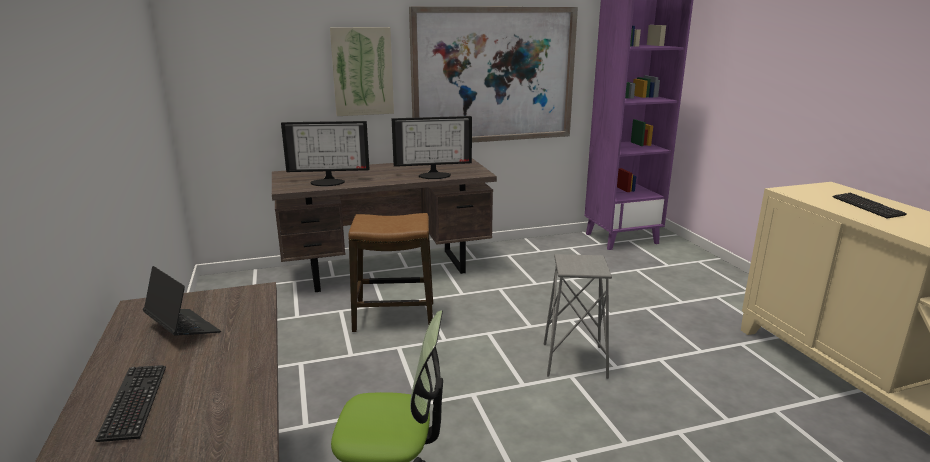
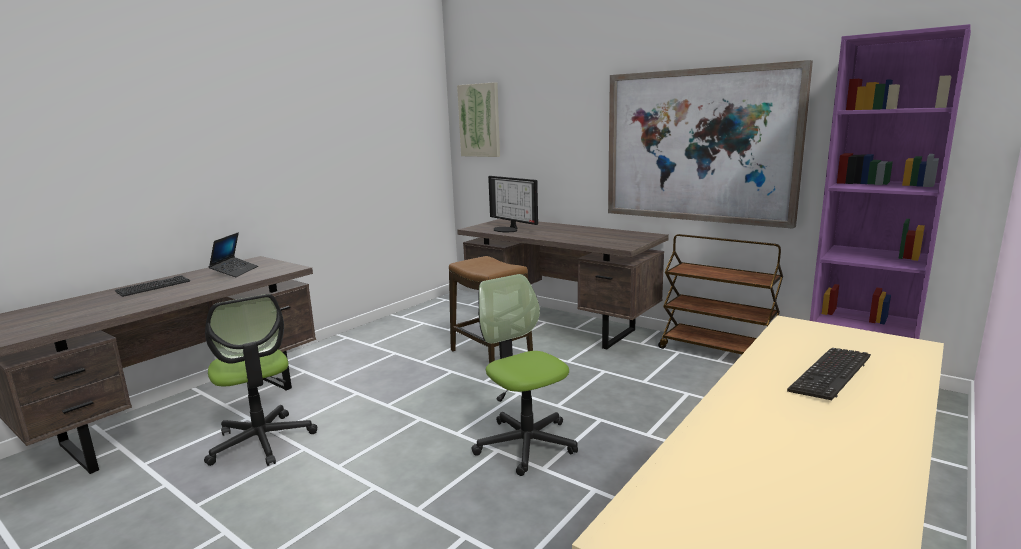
camera: 55 degrees right, 5 degrees down
(362, 71) = (572, 138): picture -> picture (479, 120)
(435, 175) = (587, 240): monitor -> none
(526, 245) = (717, 352): none -> brown cart
(574, 360) = (526, 444): grey stool -> office chair

